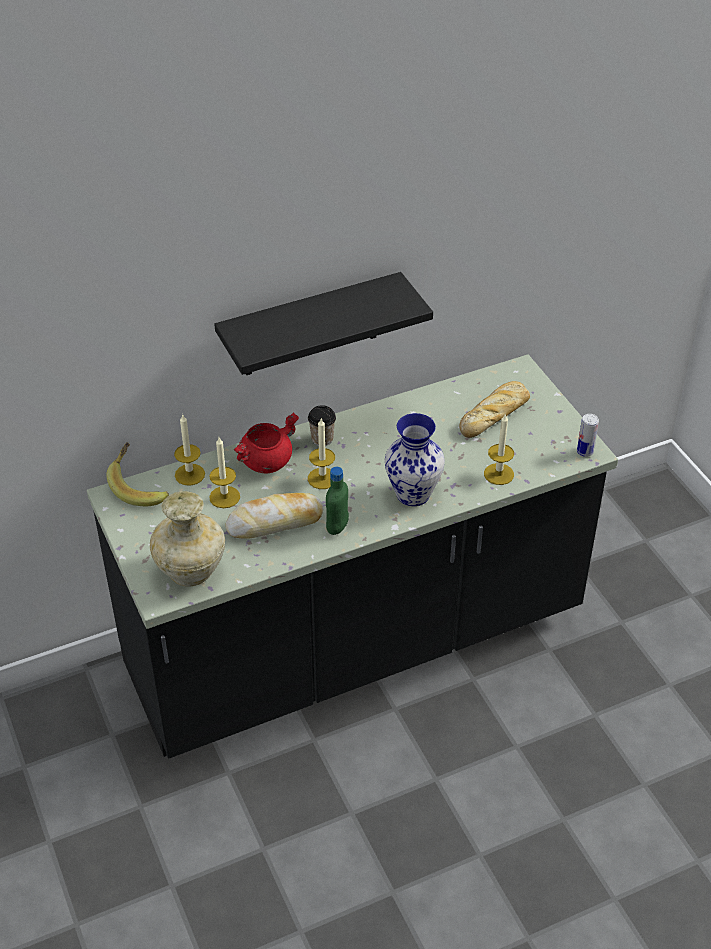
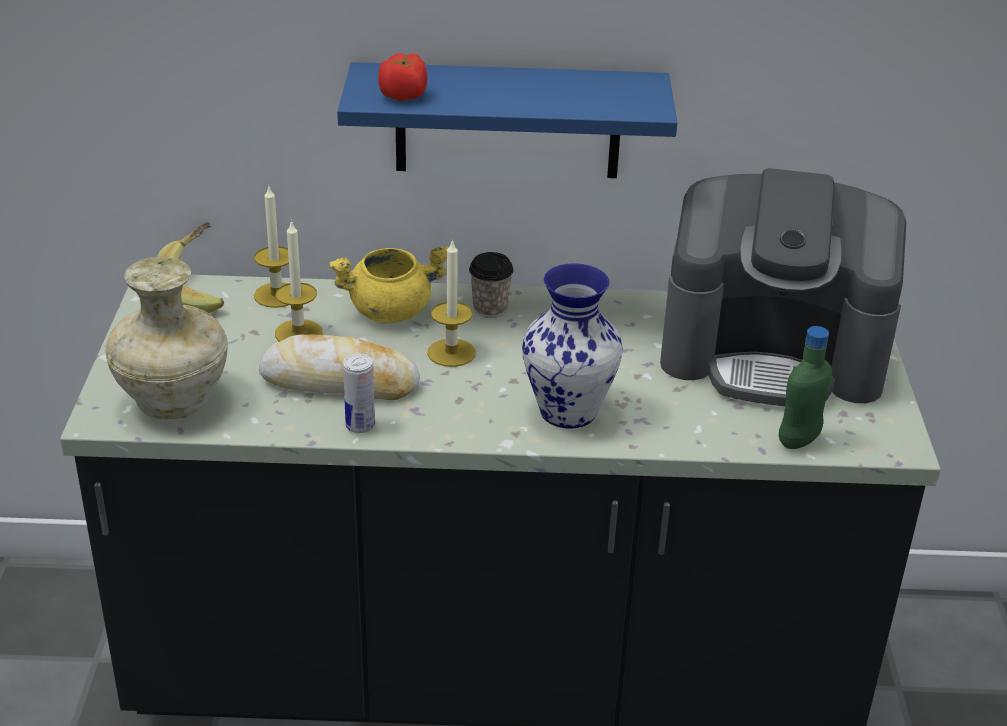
camera: 25 degrees right, 10 degrees down
(266, 461) = (390, 311): red cooking pot -> yellow cooking pot
(269, 341) = (403, 95): none -> tomato
(310, 326) = (508, 121): black shelf -> blue shelf
(337, 527) = (422, 416): green bottle -> green bottle (799, 440)
(495, 414) = (773, 353): bread -> coffee machine
(498, 474) = (722, 427): candle -> none
(585, 451) = (888, 442): can -> can (360, 426)

